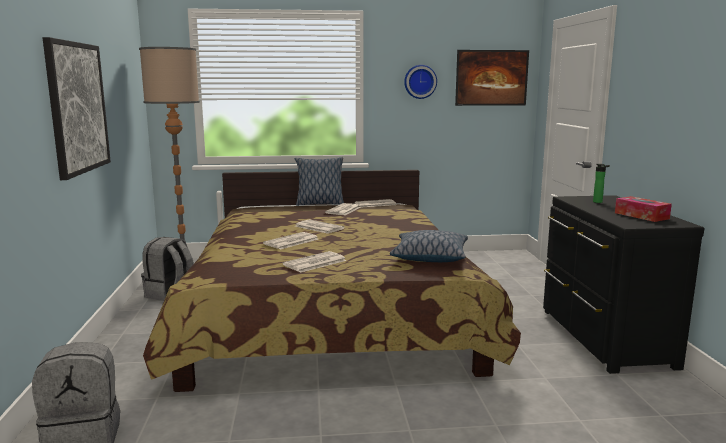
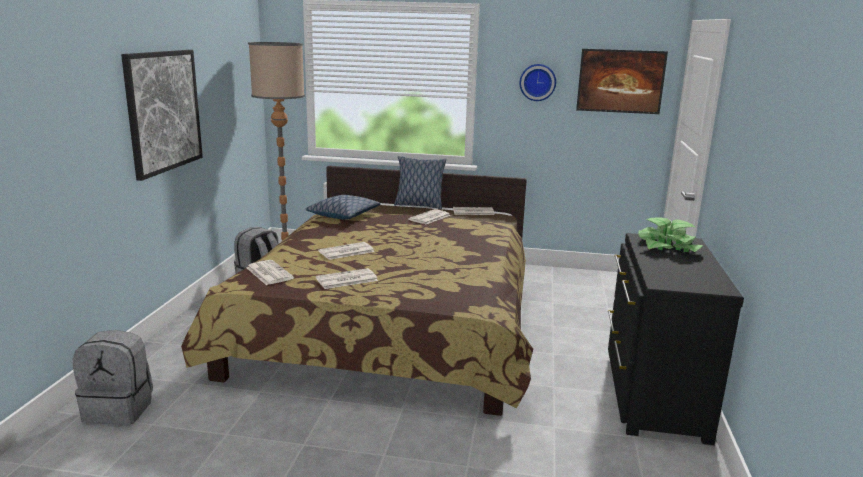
camera: 15 degrees right, 5 degrees up
(318, 227) = (386, 237): newspaper -> newspaper (268, 273)
(429, 257) = (462, 286): pillow -> pillow (343, 215)
(599, 202) = (667, 247): bottle -> potted plant
(641, 216) = (690, 272): tissue box -> none

